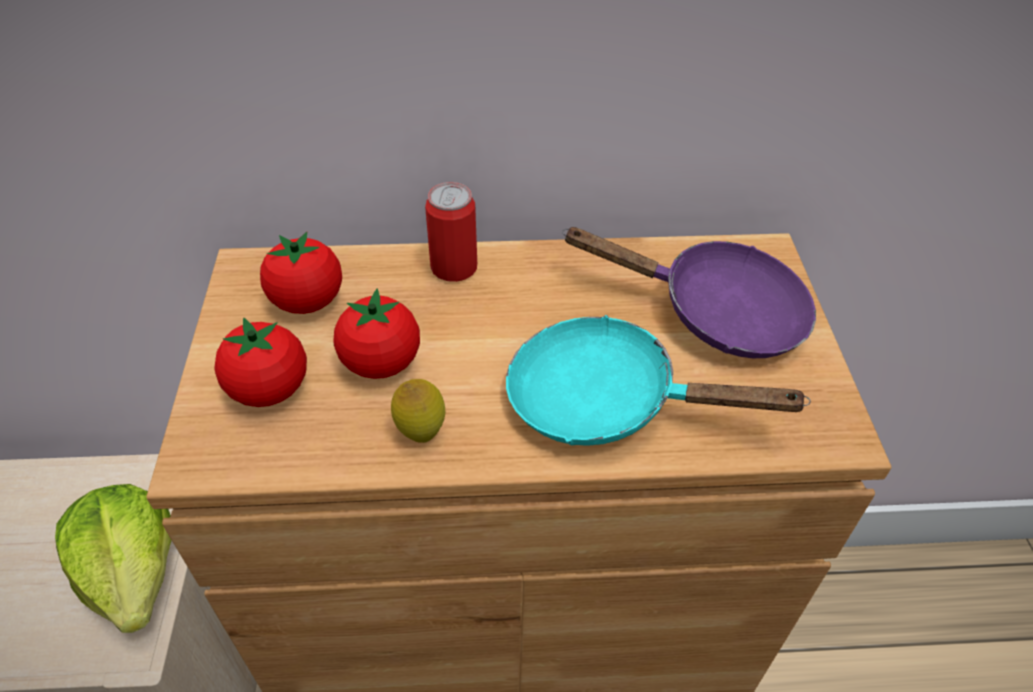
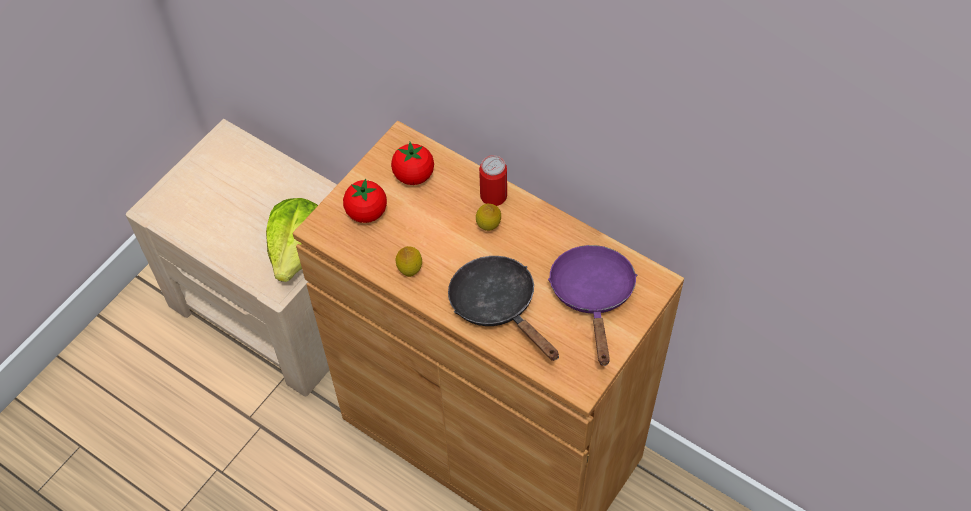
camera: 40 degrees right, 10 degrees up
(381, 363) = (420, 228): tomato -> none
(486, 308) = (488, 227): none -> lemon
(607, 400) = (498, 306): turquoise frying pan -> black frying pan
(715, 312) = (593, 296): purple frying pan -> purple frying pan turned 150 degrees counterclockwise

